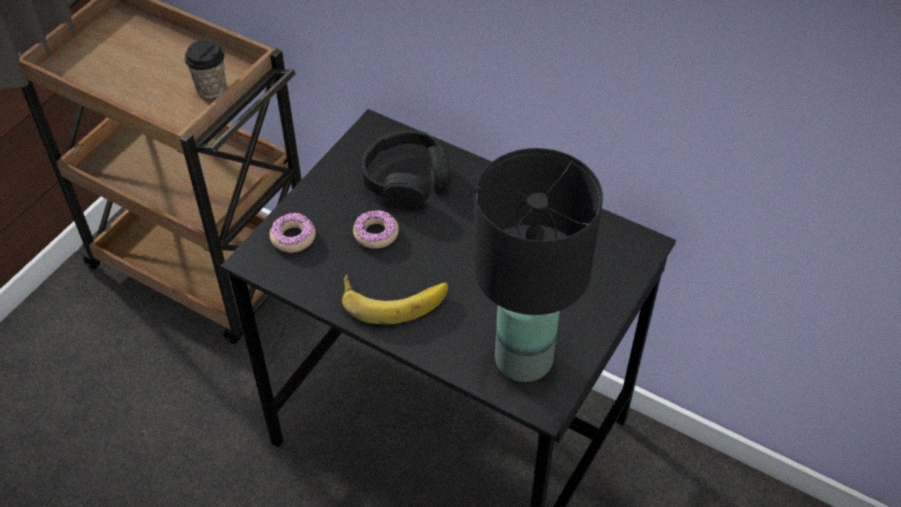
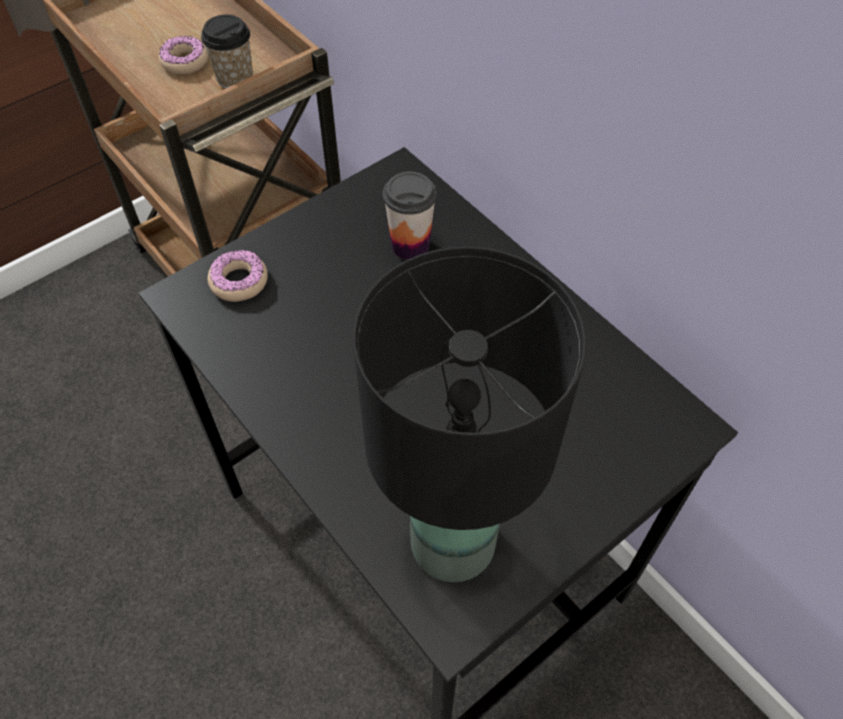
camera: 20 degrees right, 5 degrees up
(376, 233) = (340, 305): donut -> donut (185, 61)
(394, 296) = (323, 396): banana -> none
(407, 179) = (410, 245): black headphones -> cup

